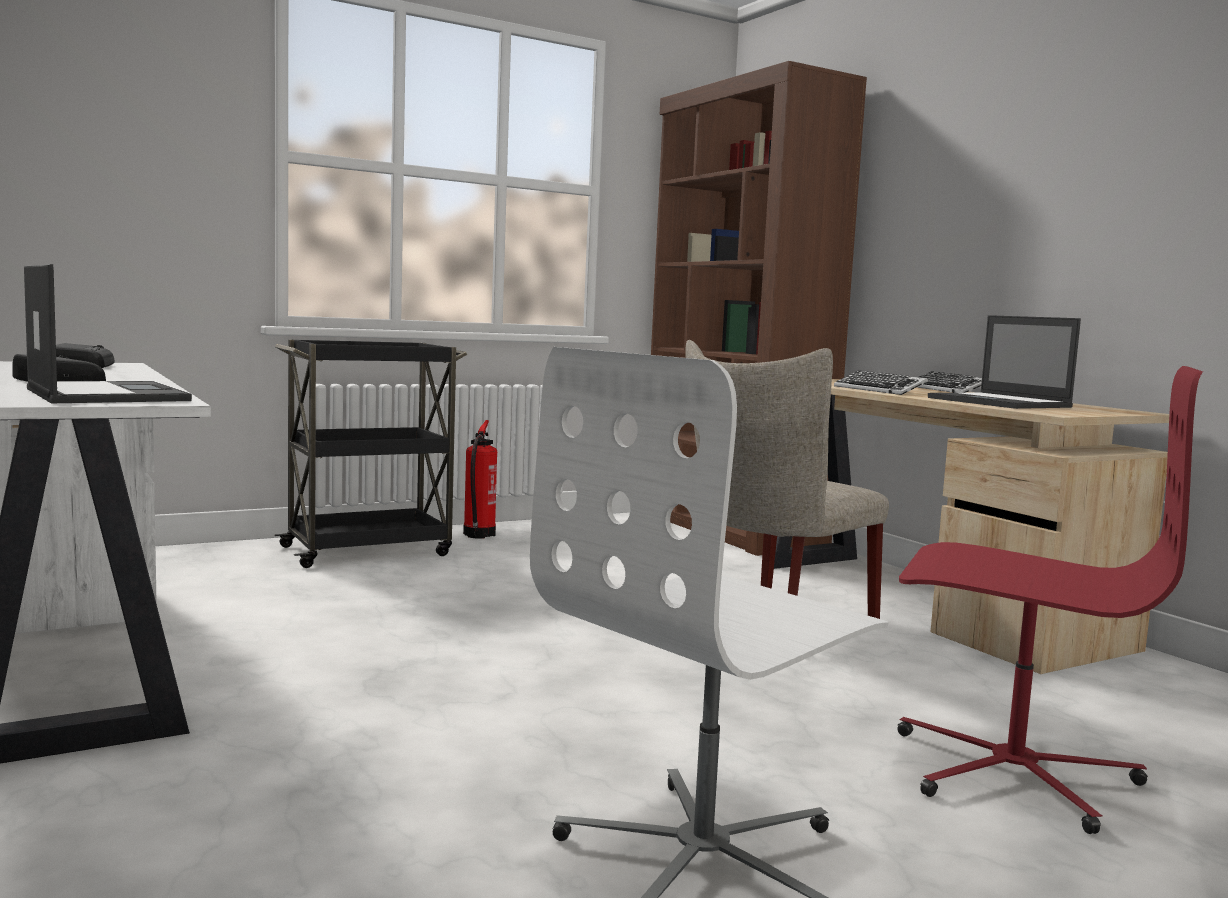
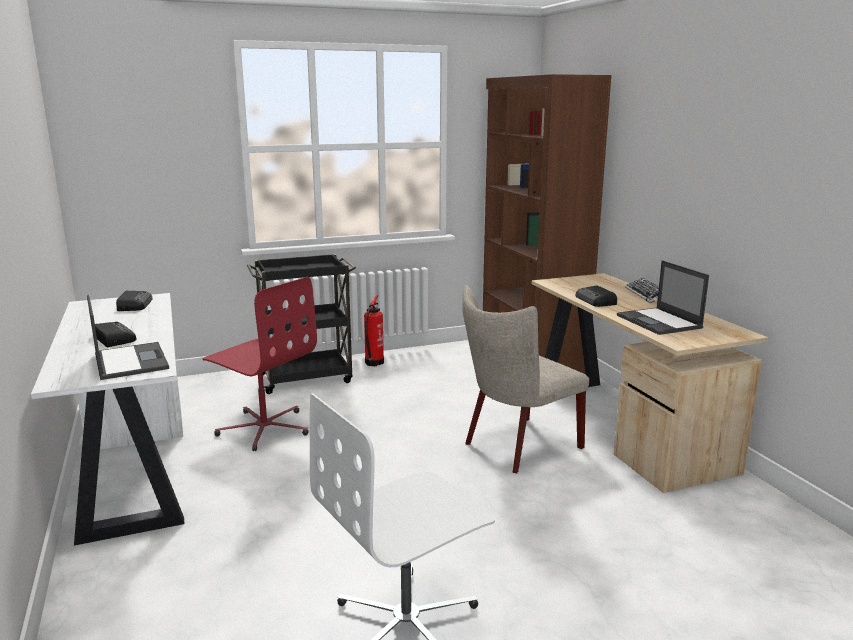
camera: 10 degrees right, 10 degrees up
(879, 390) = (596, 301): keyboard -> radio
(1012, 771) = (601, 570): red office chair -> red office chair (264, 428)

